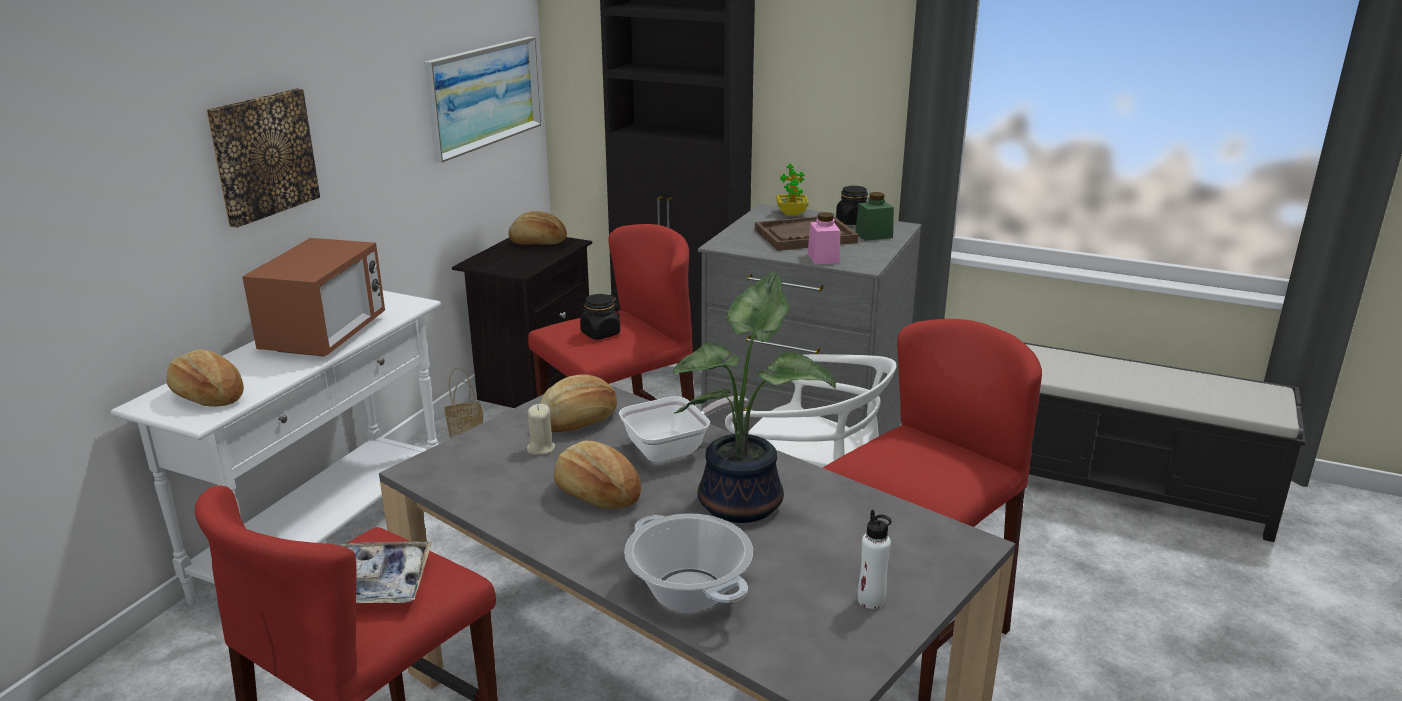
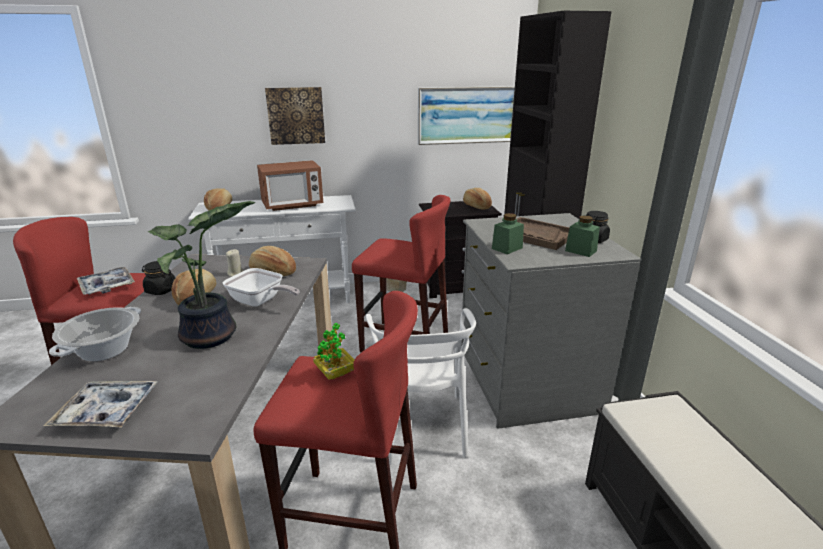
camera: 55 degrees right, 0 degrees up
(600, 334) = (390, 249): black jar -> black jar (161, 290)
(791, 213) = (570, 223): potted plant -> potted plant (335, 373)
(823, 258) = (507, 248): pink jar -> green jar
(871, 600) = (107, 411): white bottle -> tray

